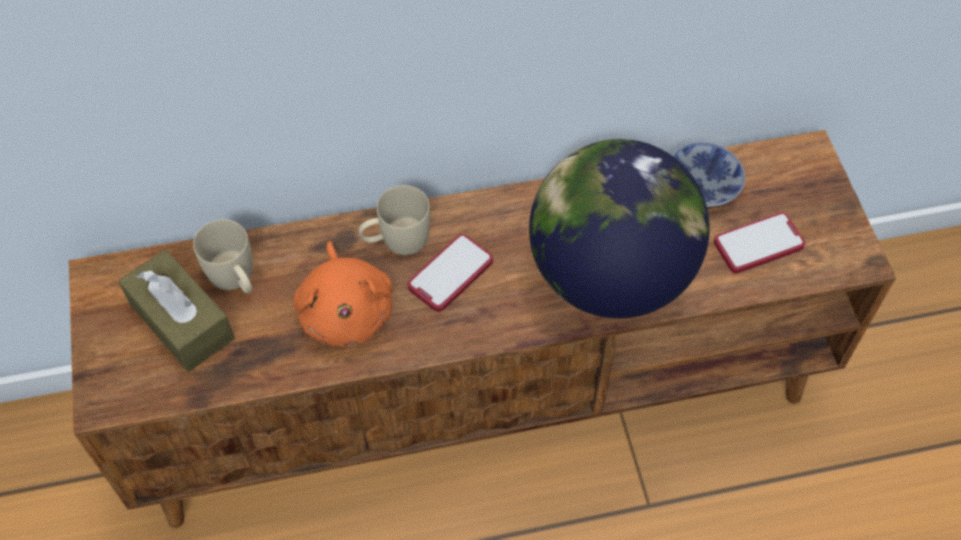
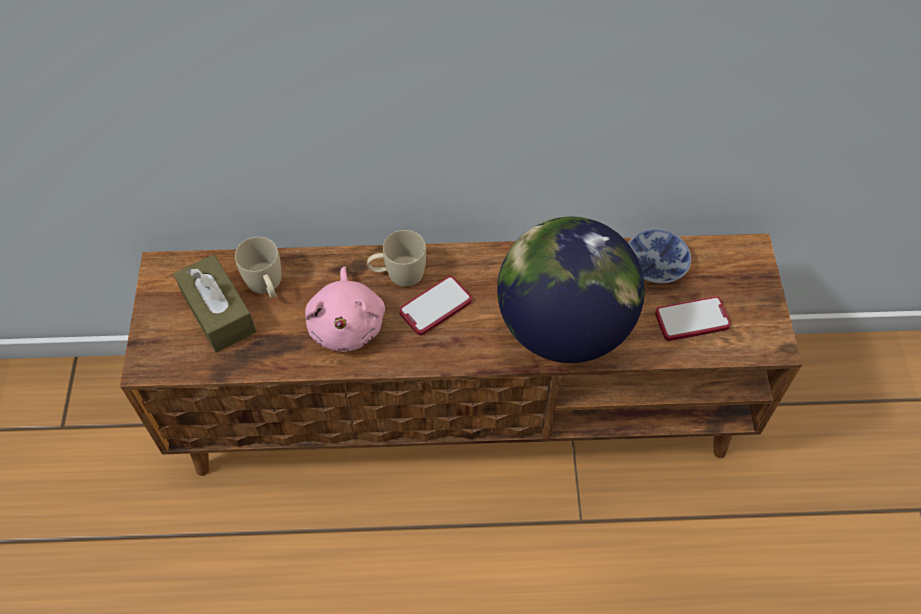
camera: 10 degrees right, 0 degrees up
(346, 311) = (347, 324): orange plush toy -> pink plush toy

